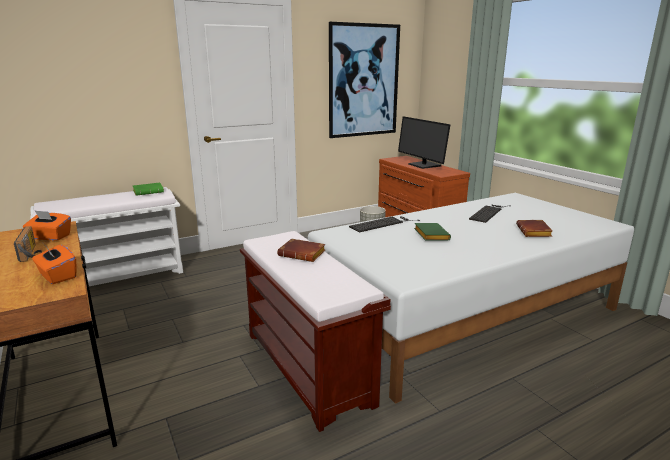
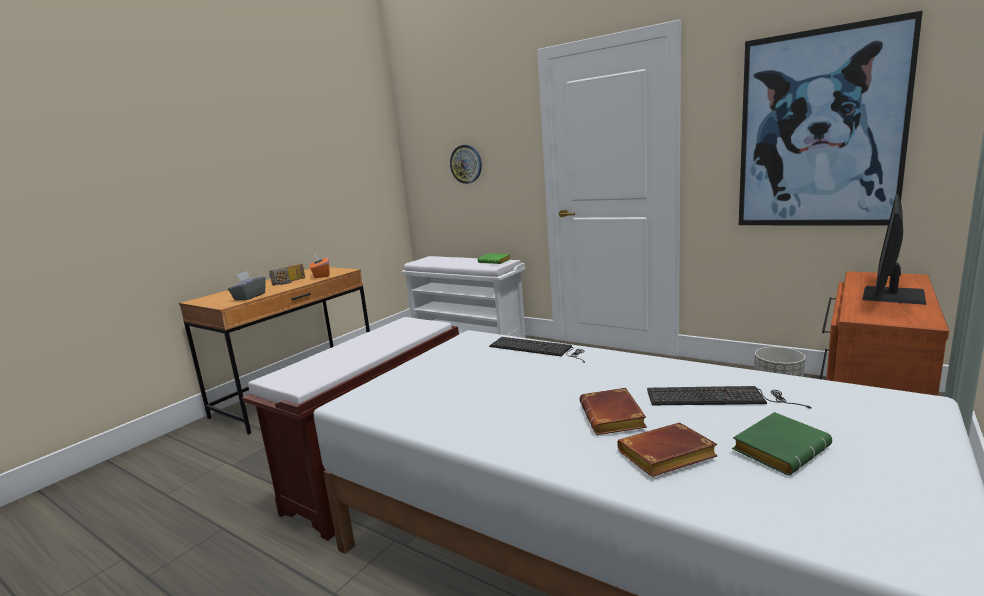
camera: 65 degrees right, 5 degrees down
(57, 276) = (249, 297): orange tissue box -> grey tissue box
(85, 93) = (466, 164): none -> wall clock
(303, 254) = (381, 342): brown book -> brown book (614, 418)
(430, 235) = (529, 381): green book -> green book (779, 448)

